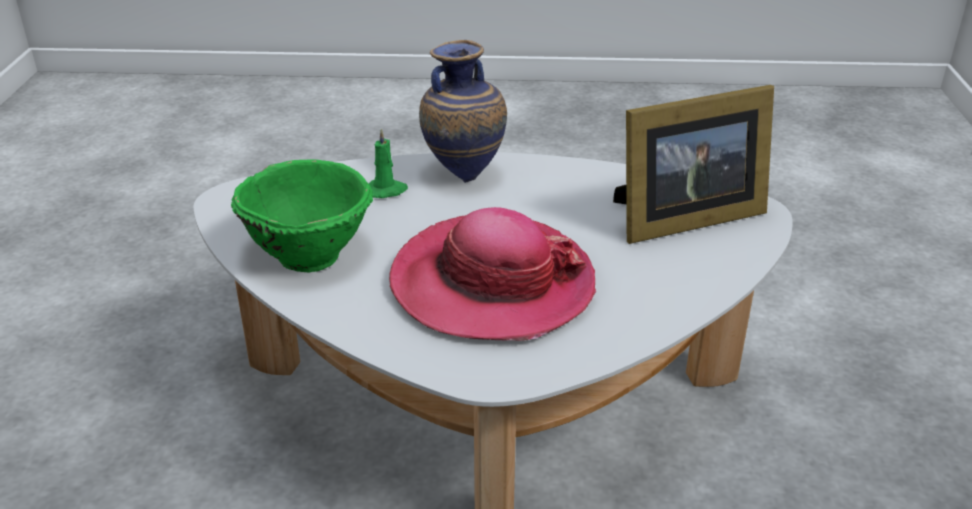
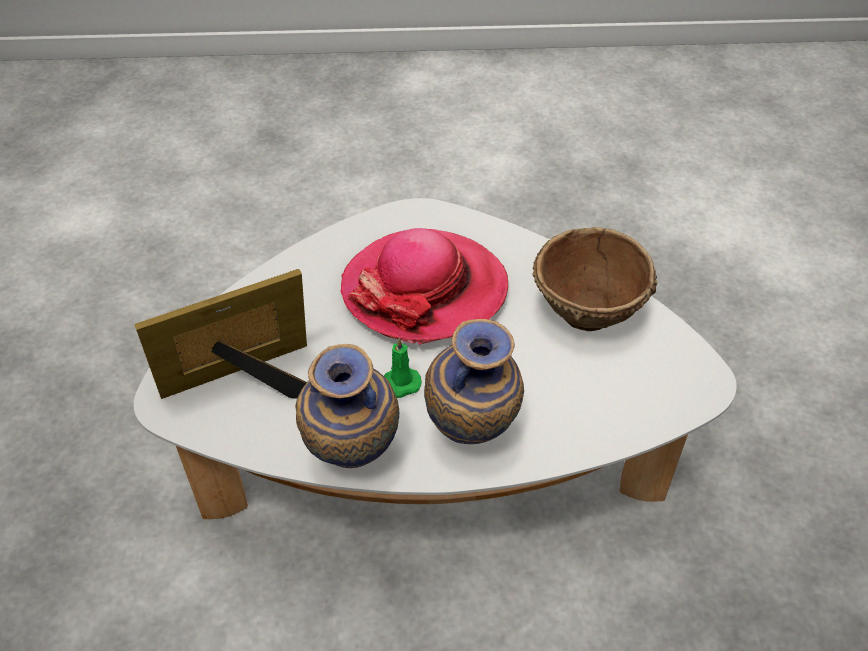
camera: 175 degrees right, 15 degrees up
(309, 253) = (587, 313): green bowl -> brown bowl
(387, 191) = (547, 405): green candle -> green candle (399, 385)
(571, 169) = (351, 459): none -> vase

